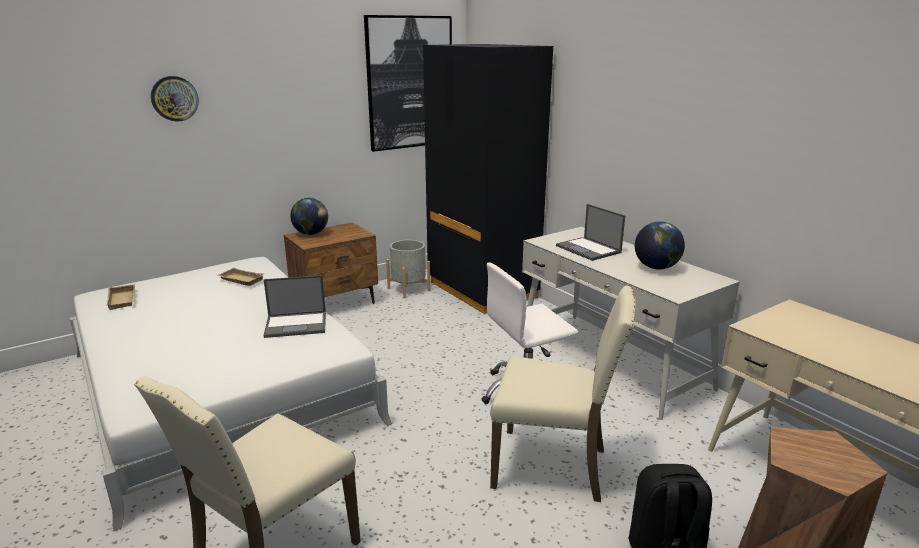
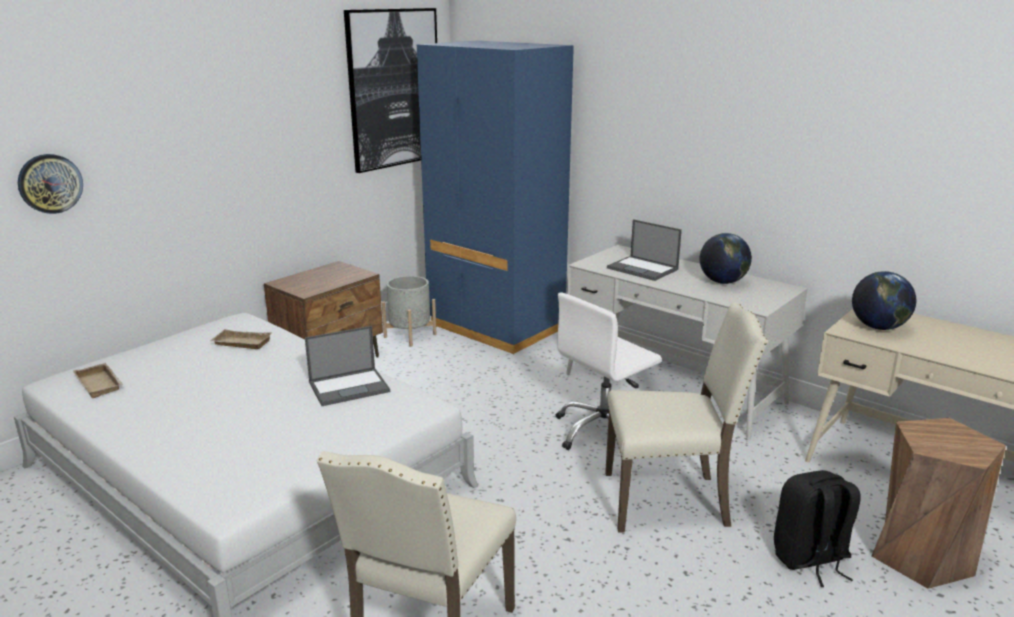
camera: 15 degrees left, 0 degrees up
(174, 98) = (135, 122): wall clock -> wall clock (50, 183)
(311, 234) = (298, 279): globe -> globe (878, 327)
(482, 290) = (495, 327): black wardrobe -> blue wardrobe

